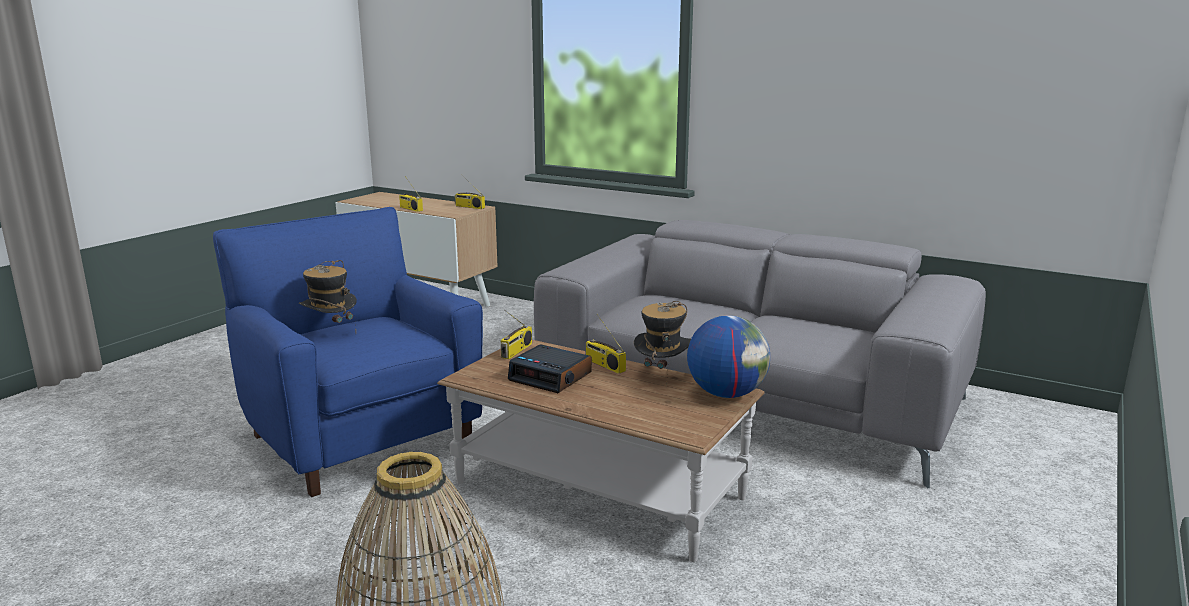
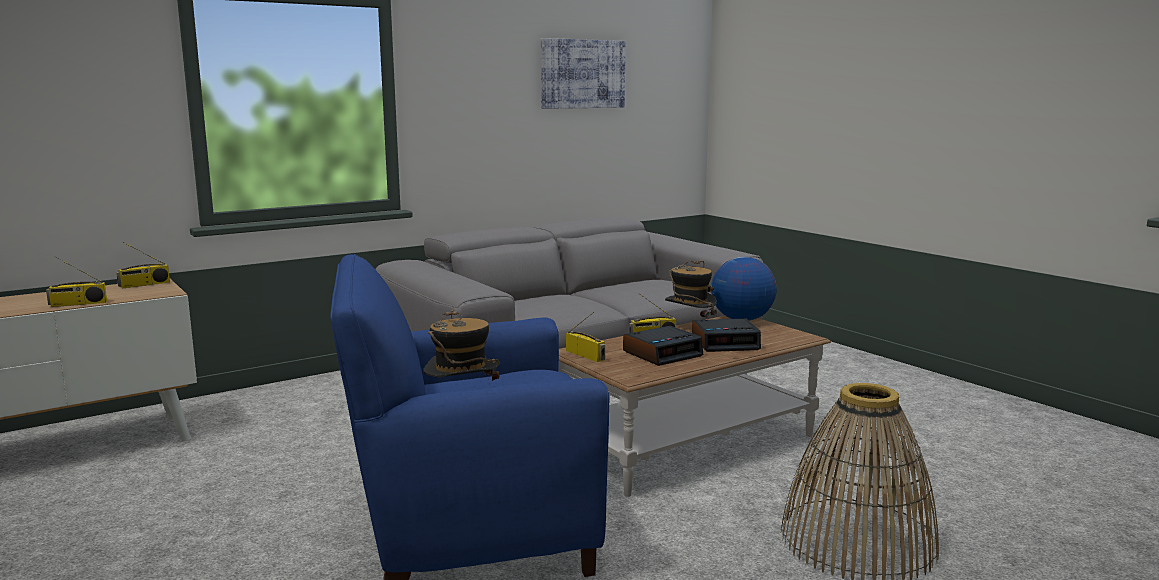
camera: 65 degrees left, 5 degrees down
(619, 398) = (725, 343): none -> alarm clock
(926, 59) = (582, 74): none -> picture

